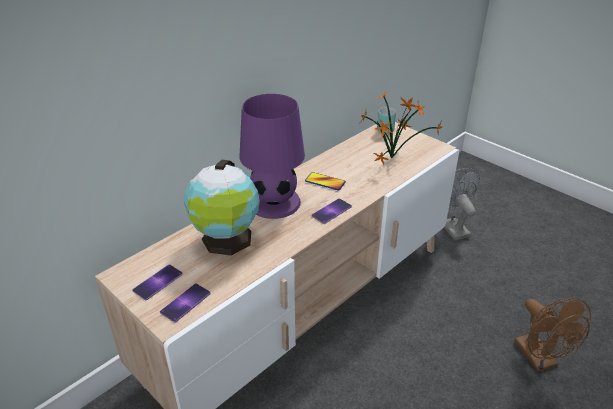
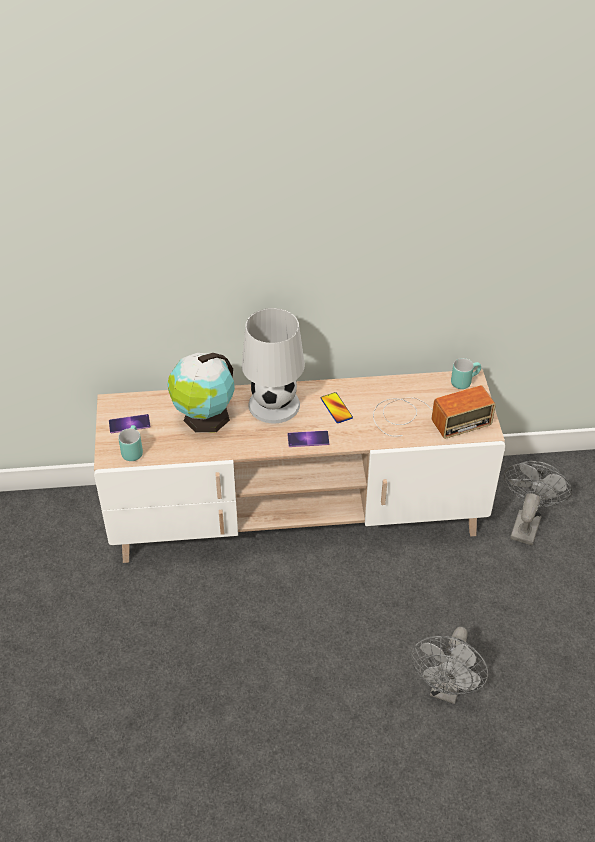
camera: 40 degrees right, 10 degrees up
(185, 302) = (131, 450): phone -> turquoise mug
(273, 203) = (273, 404): purple table lamp -> white table lamp
(393, 158) = (426, 417): potted plant -> radio
(540, 359) = (446, 689): brown fan -> grey fan

